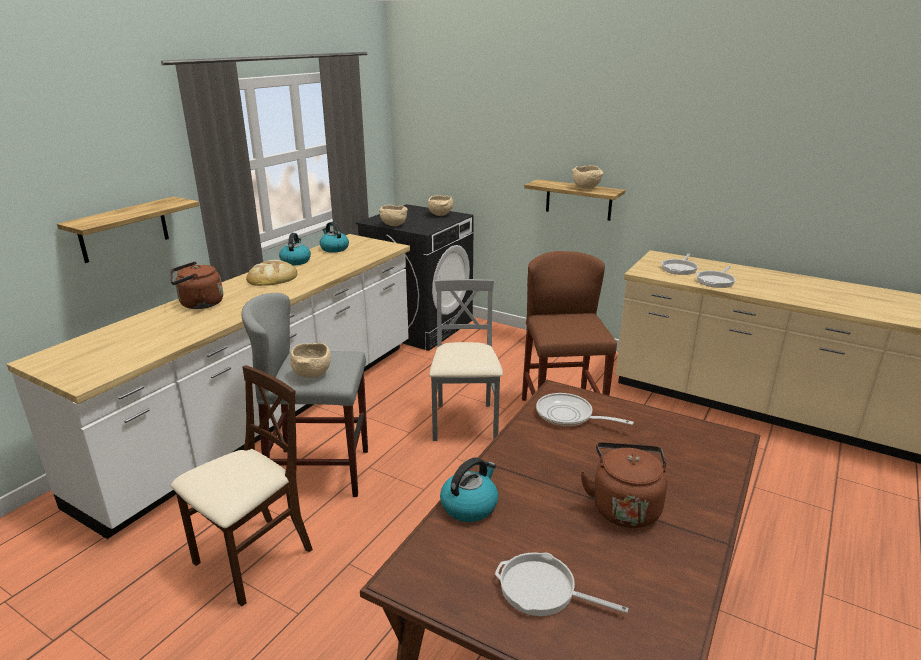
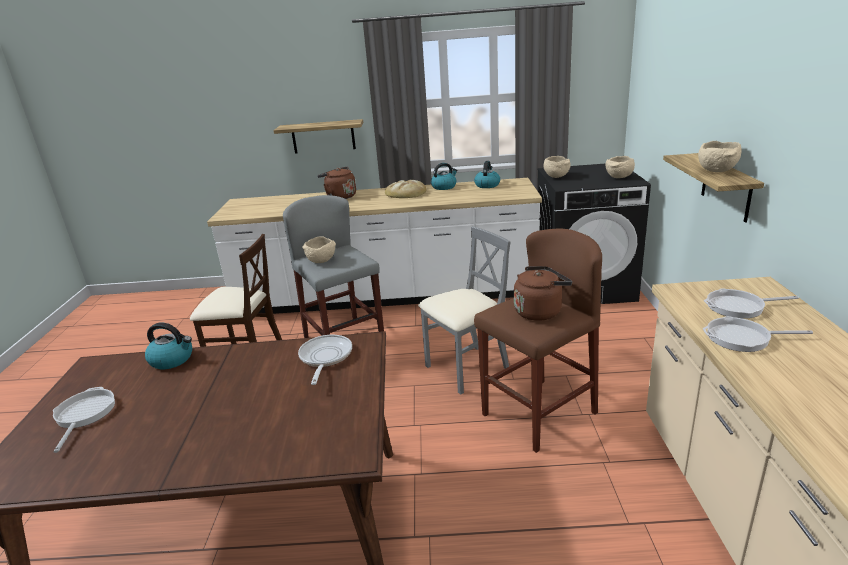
camera: 60 degrees right, 0 degrees up
(624, 507) = (196, 421): brown kettle -> brown kettle (540, 311)

